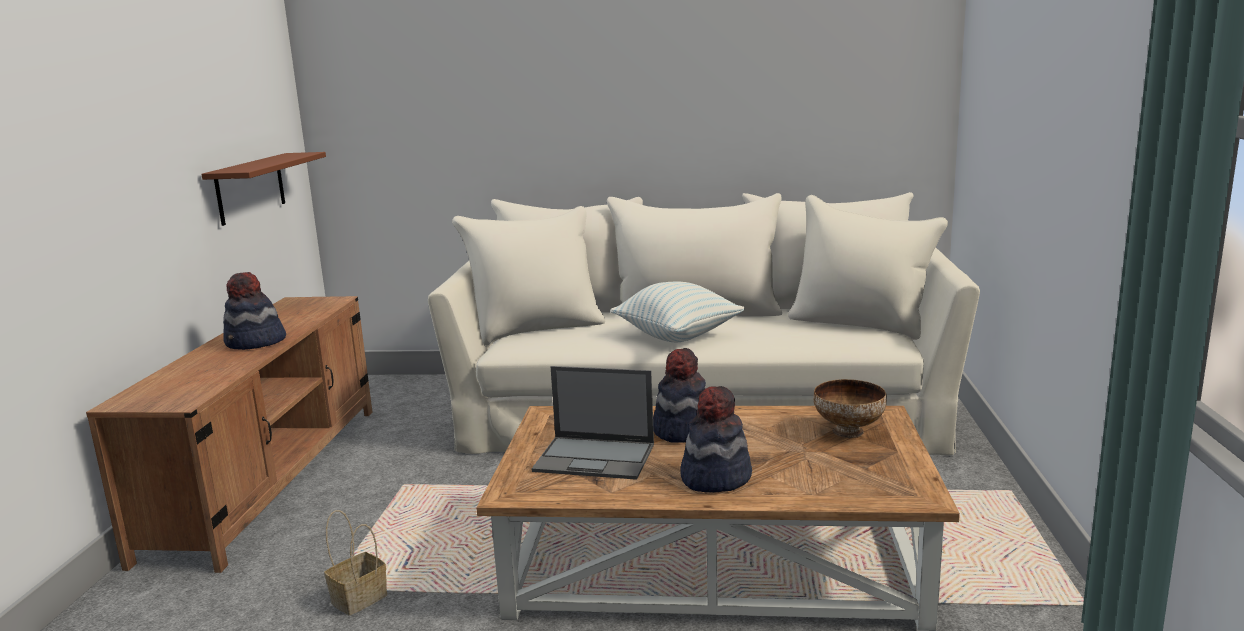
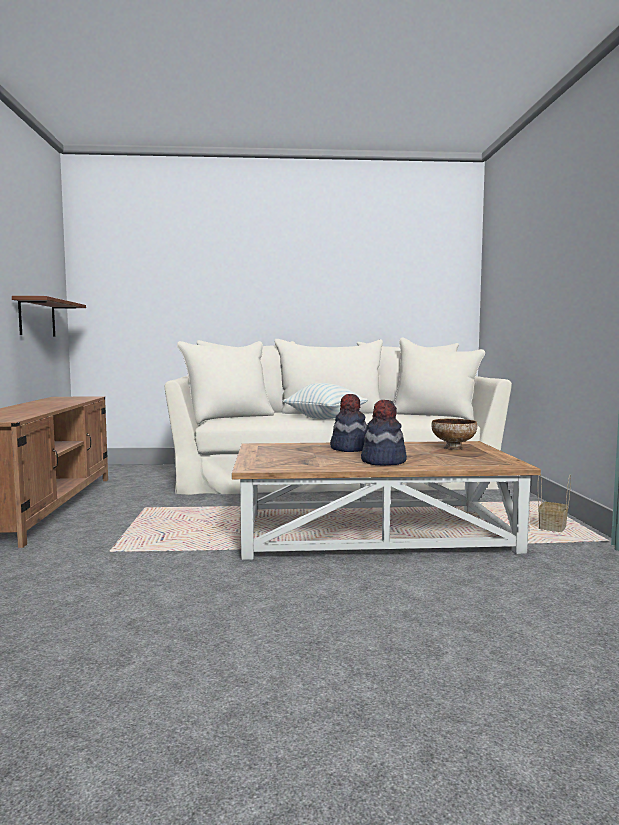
camera: 10 degrees left, 10 degrees down
(255, 343) = (44, 406): hat -> none
(360, 597) = (134, 554): basket -> basket (552, 527)
(596, 458) = (300, 457): laptop -> none

